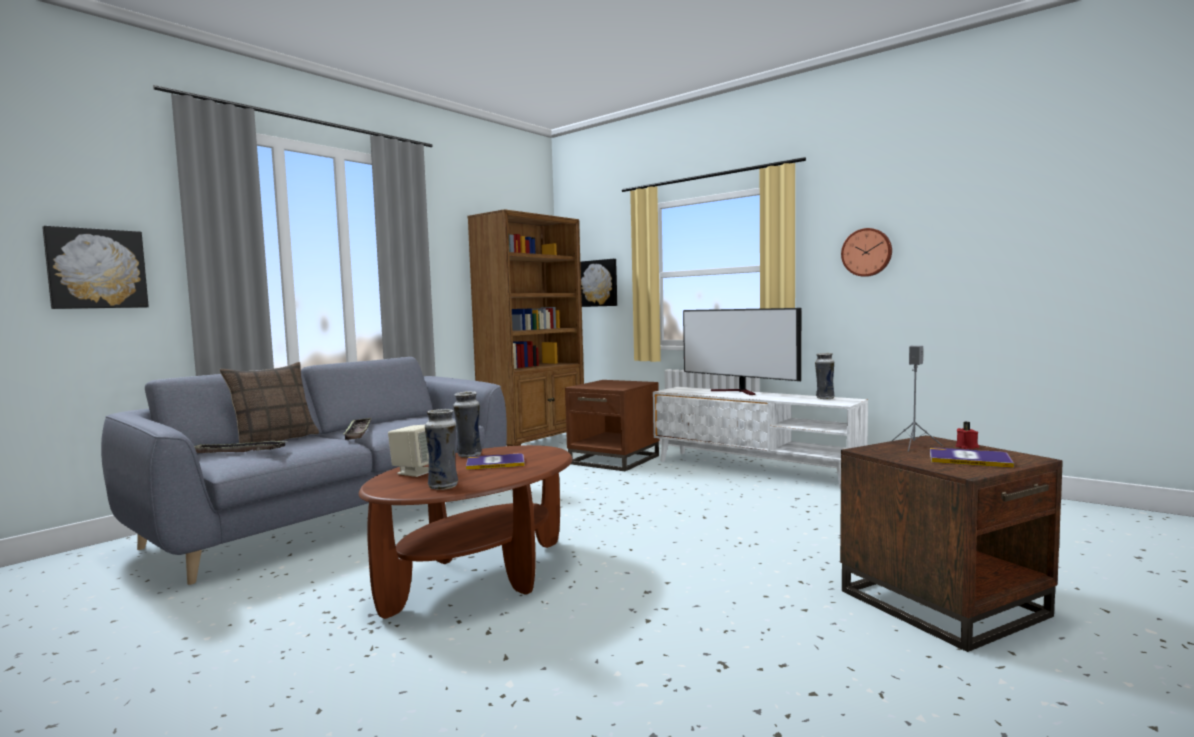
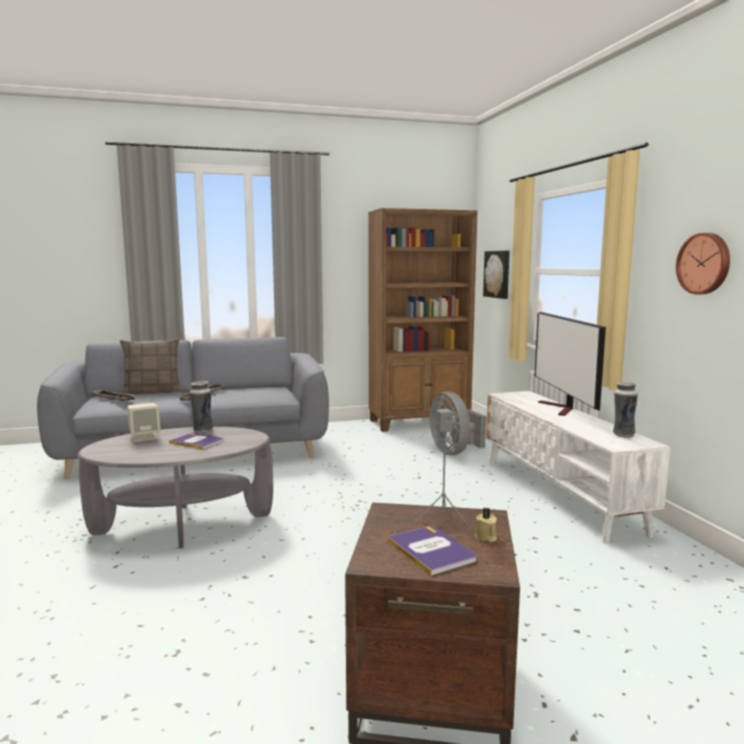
camera: 35 degrees right, 5 degrees up
(96, 269) = (77, 268): picture -> none
(443, 486) = (124, 453): vase -> none
(479, 576) = (182, 524): brown coffee table -> grey coffee table
(615, 460) = (454, 452): brown side table -> grey fan
(967, 447) = (486, 537): red candle -> beige candle

